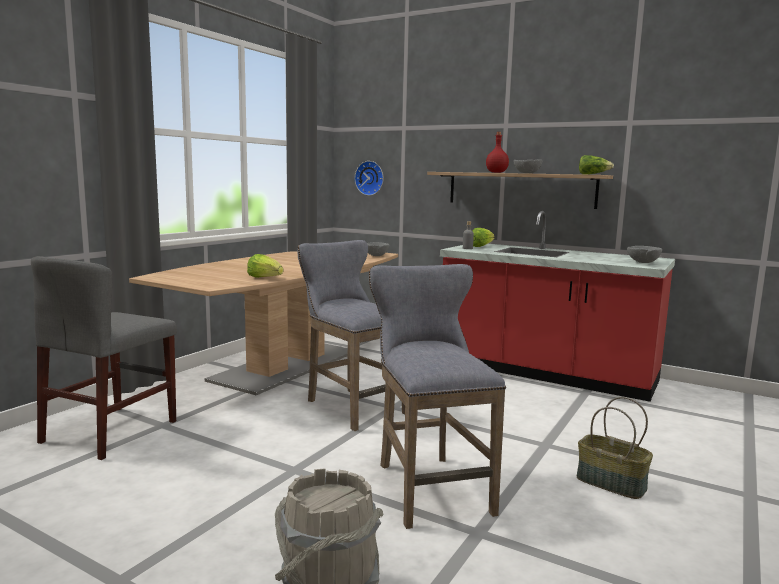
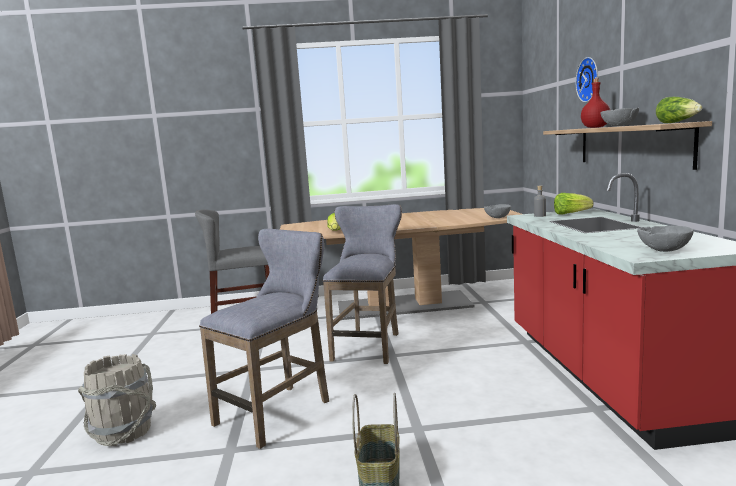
camera: 55 degrees right, 0 degrees up
(370, 178) = (539, 138): wall clock -> wall clock (590, 79)

